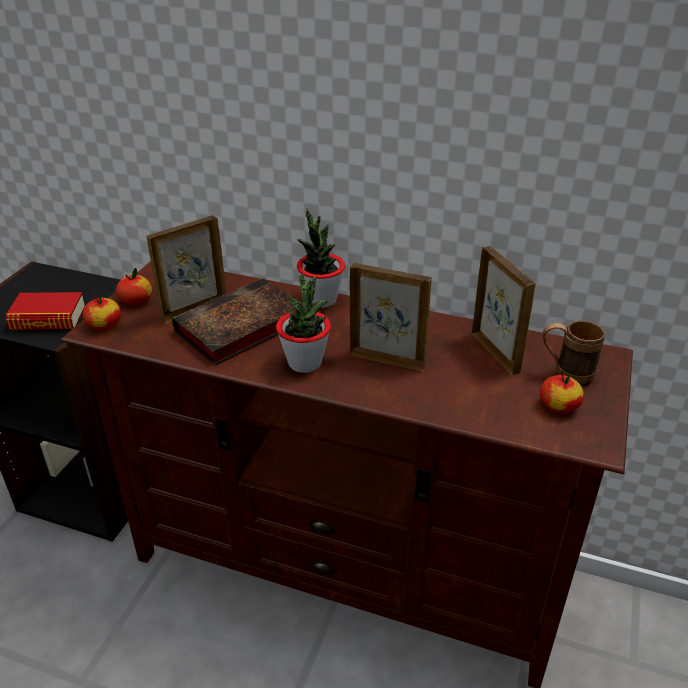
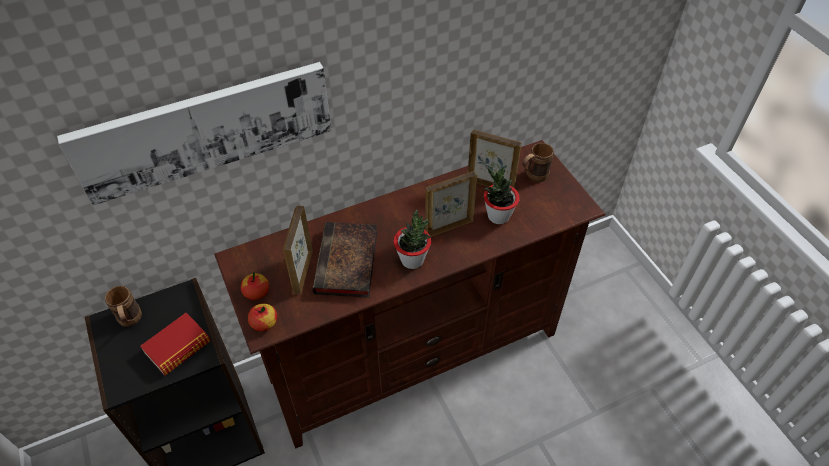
camera: 45 degrees left, 15 degrees up
(50, 282) = (130, 321): none -> brown mug
(164, 79) = (205, 129): none -> picture
(321, 300) = (365, 212): potted plant -> potted plant (498, 216)
(558, 405) = (549, 197): apple -> none

